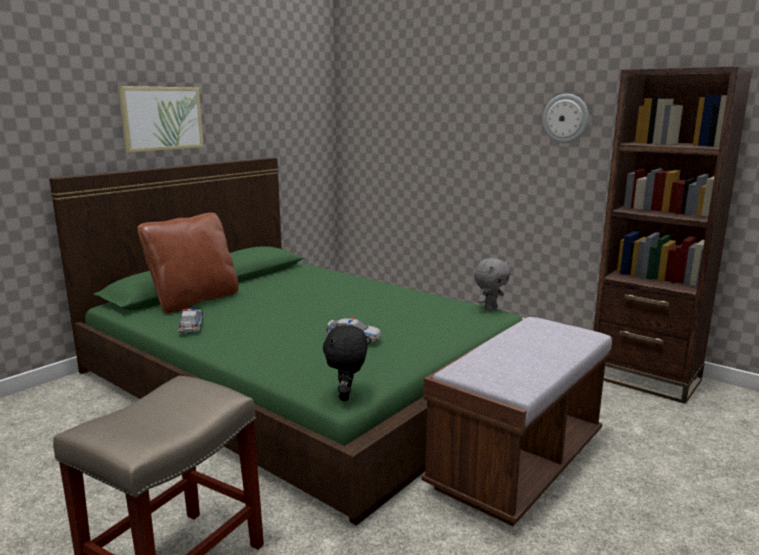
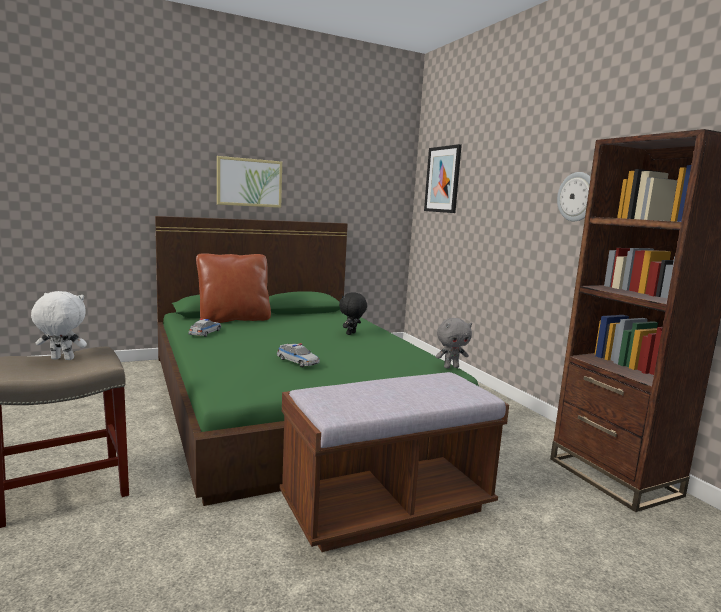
camera: 25 degrees right, 5 degrees down
(164, 408) = (61, 359): none -> white plush toy
(347, 396) = (231, 396): black plush toy -> black plush toy (351, 334)
(380, 97) = (443, 179): none -> picture

